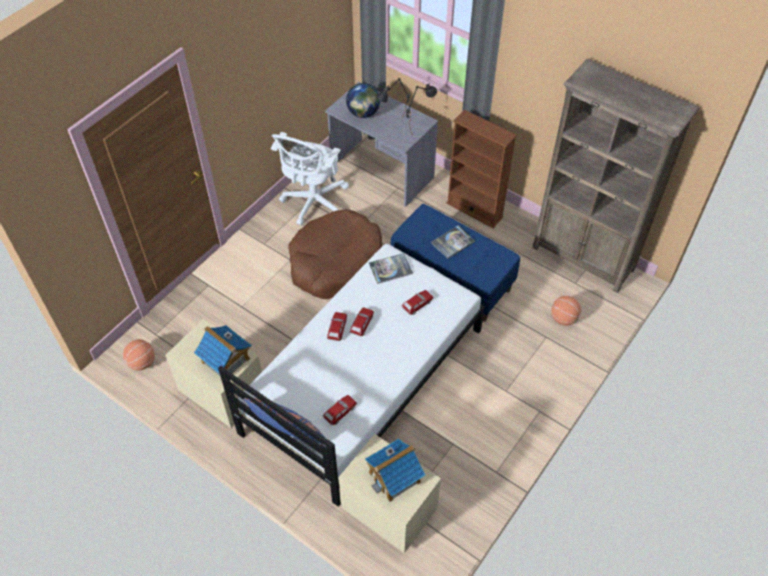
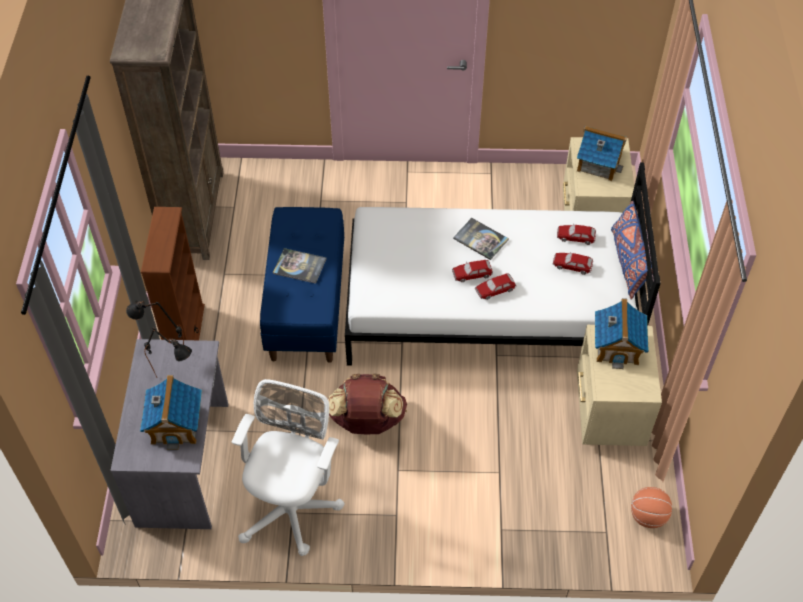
camera: 125 degrees left, 0 degrees up
(313, 203) = (292, 506): white office chair -> white office chair turned 60 degrees counterclockwise
(335, 263) = (367, 421): brown dog bed -> brown backpack
(363, 113) = (176, 424): globe -> toy house
(390, 269) = (384, 289): book -> book (480, 239)
(417, 304) = (410, 245): toy car -> toy car (572, 265)
(563, 318) = (288, 197): basketball -> none

